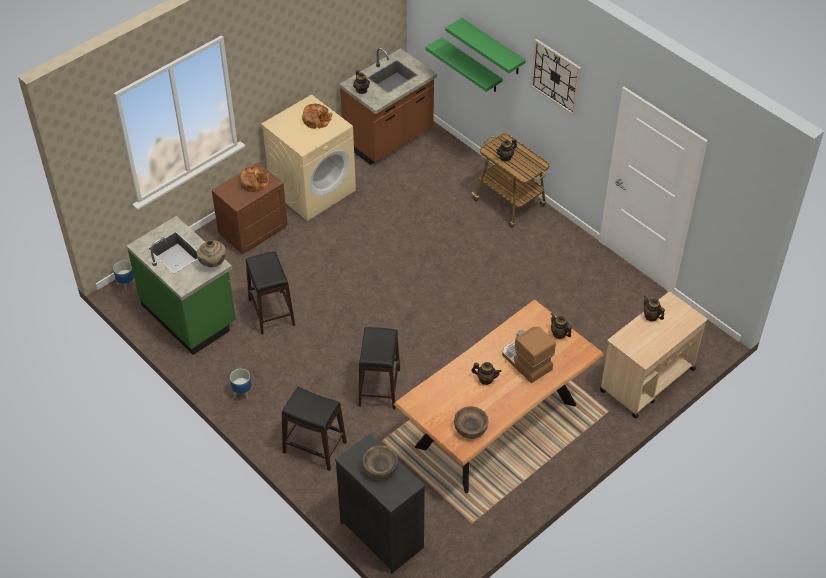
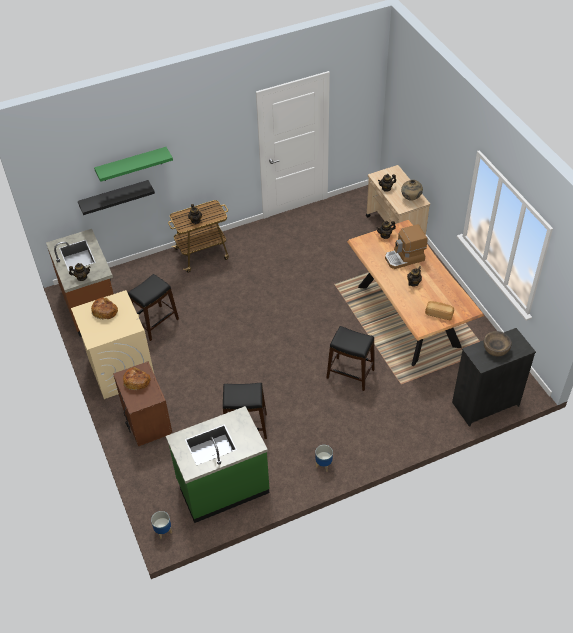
camera: 70 degrees left, 0 degrees up
(213, 264) = (238, 419): beige vase -> beige vase (411, 198)
(314, 447) = (394, 427): black stool -> black stool (156, 323)
(442, 415) = (439, 314): none -> bread
(470, 428) = (455, 302): brown bowl -> none
(471, 66) = (114, 197): green shelf -> black shelf
(556, 76) = (197, 134): wall clock -> none

